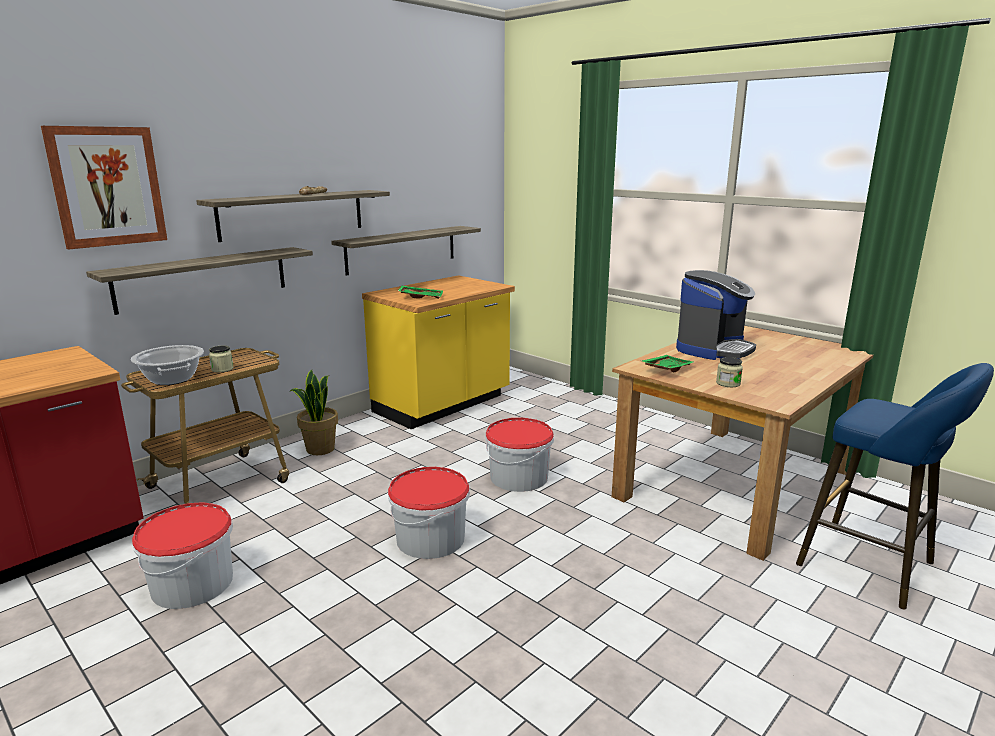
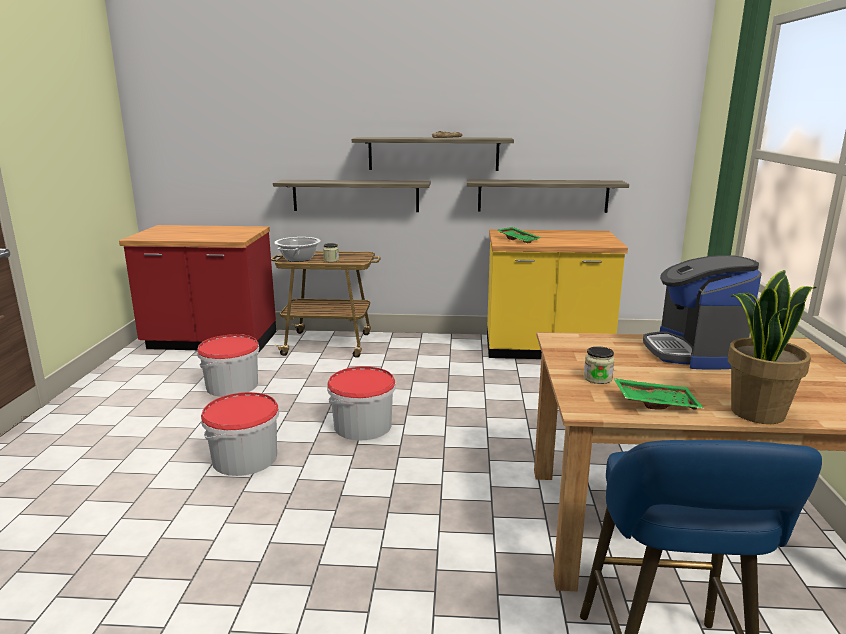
camera: 50 degrees right, 0 degrees up
(107, 186) = (299, 124): picture -> none
(320, 449) = (410, 347): potted plant -> potted plant (756, 412)
(519, 477) = (494, 421): bucket -> bucket (245, 458)
(666, 369) = (580, 348): green tray -> green tray (655, 403)
(713, 349) = (694, 352): coffee machine -> coffee machine turned 90 degrees clockwise

